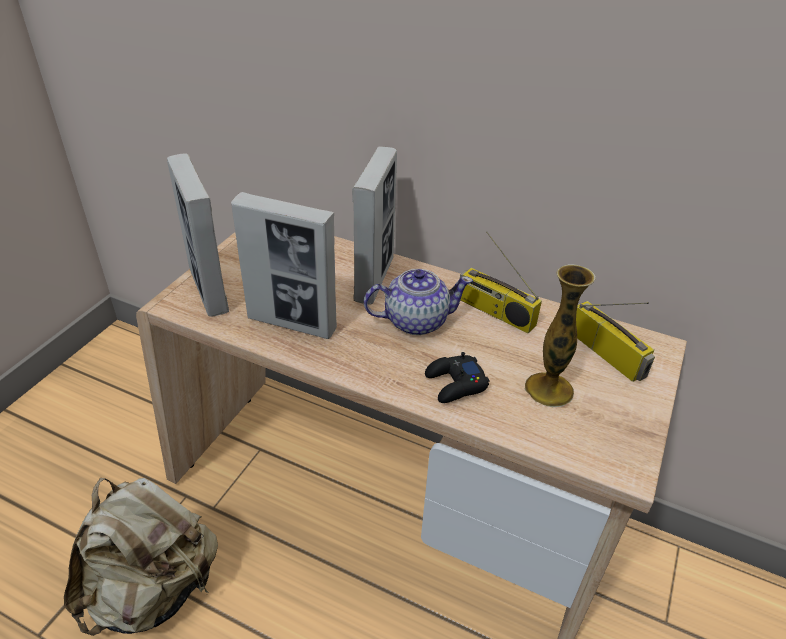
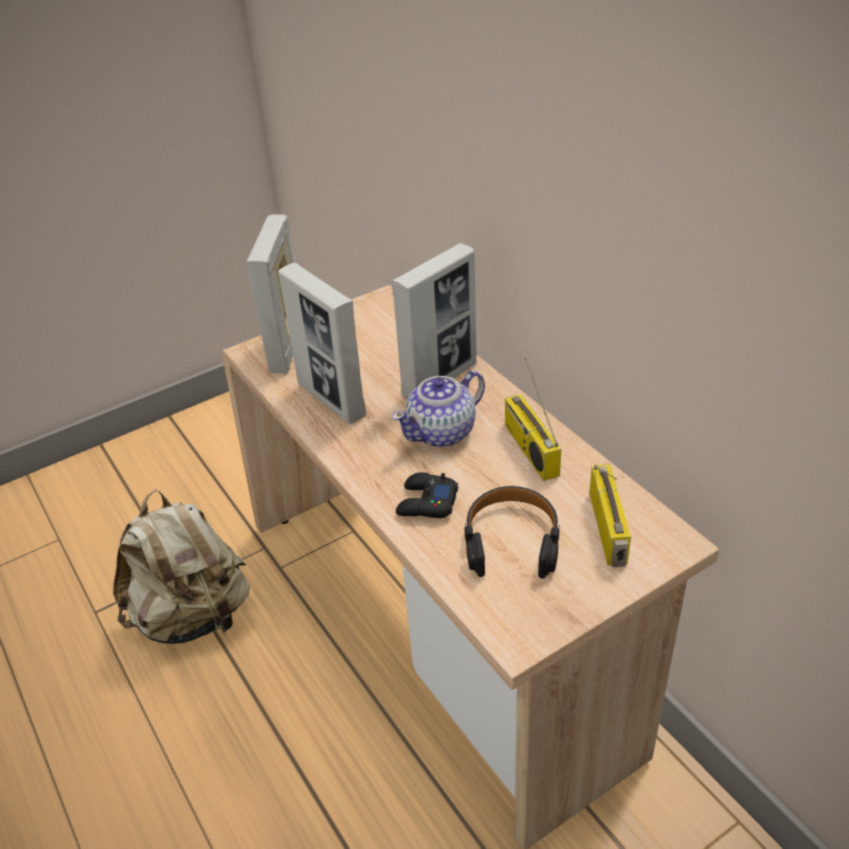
camera: 35 degrees right, 0 degrees up
(415, 321) = (442, 432): teapot -> teapot turned 120 degrees clockwise
(549, 389) = (511, 540): vase -> black headphones

